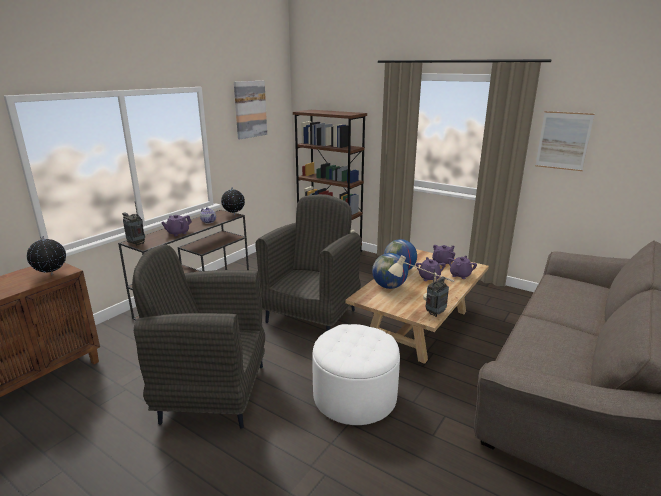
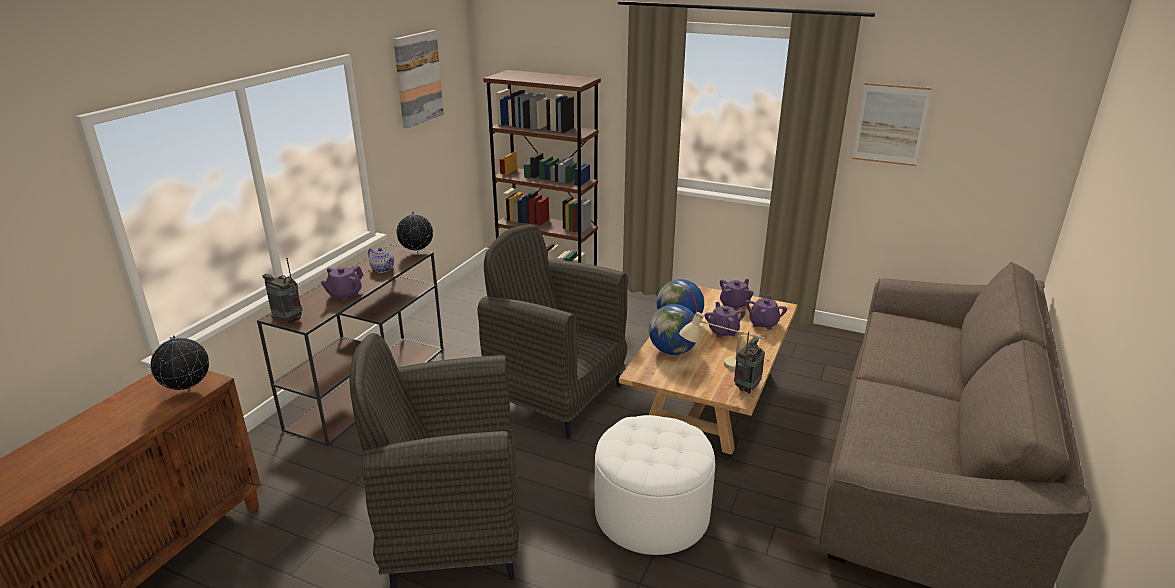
camera: 10 degrees left, 5 degrees up
(312, 315) = (555, 397): grey armchair -> grey armchair turned 75 degrees counterclockwise

